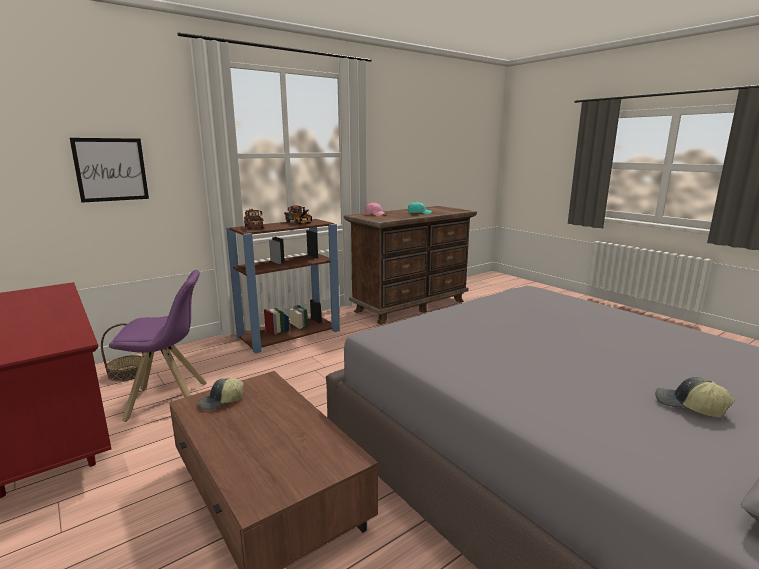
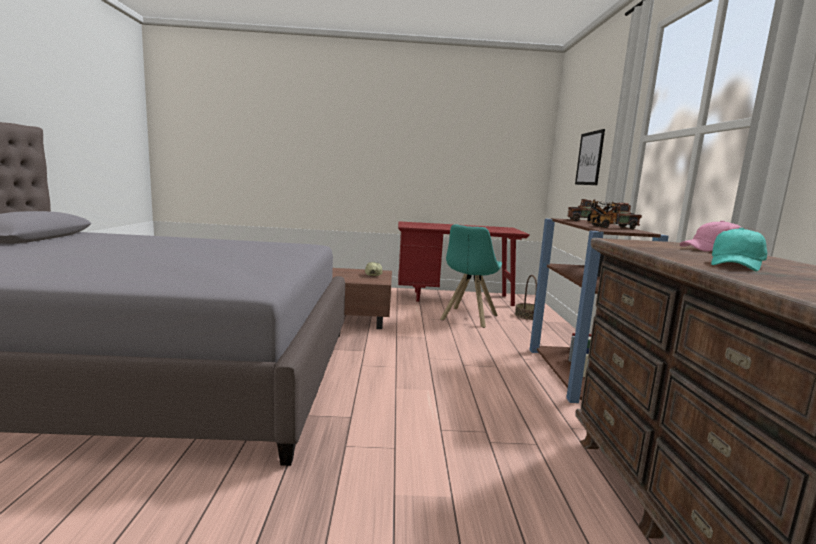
camera: 125 degrees right, 5 degrees down
(168, 400) = (468, 317): purple chair -> turquoise chair
(689, 406) = (83, 246): cap -> none

